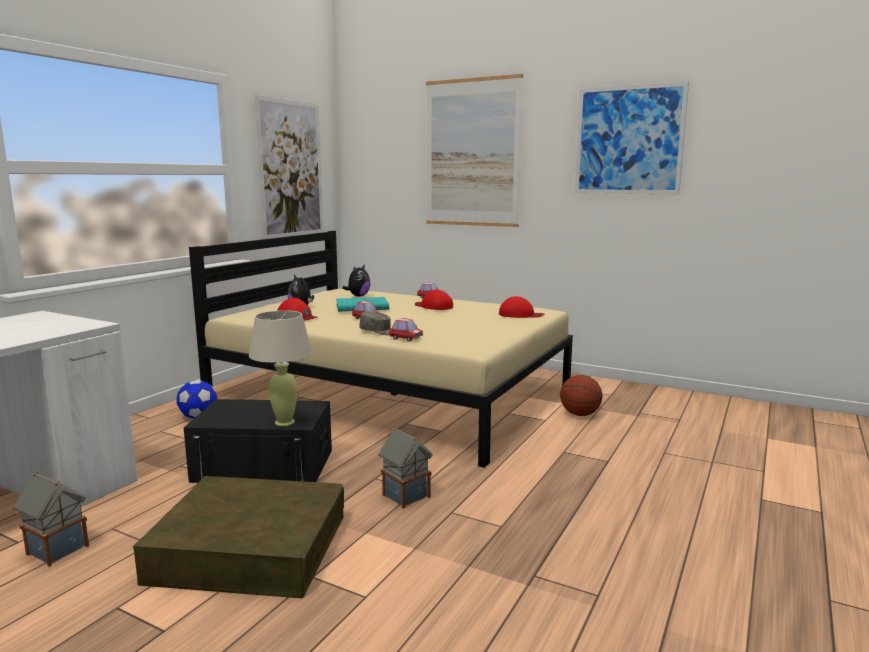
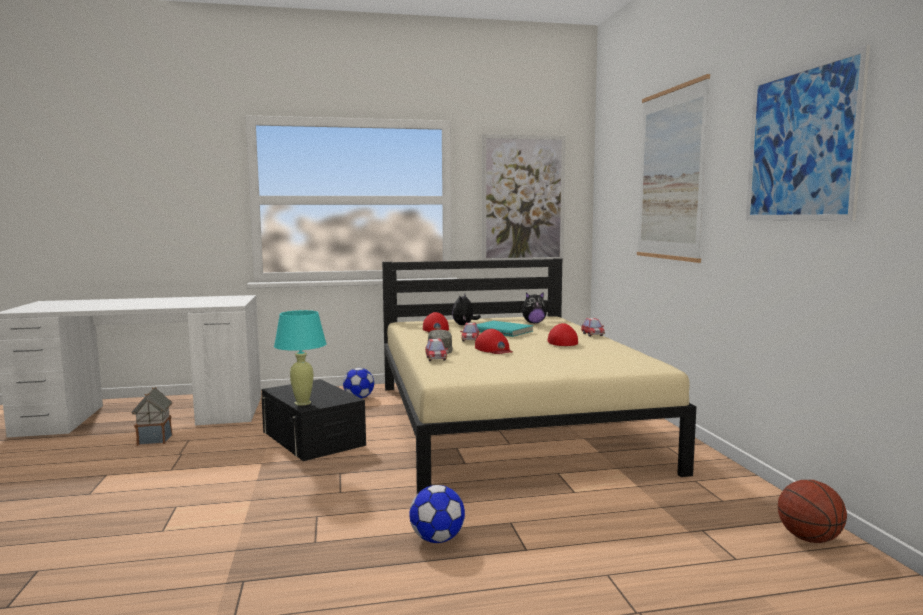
camera: 50 degrees right, 5 degrees down
(249, 548) = (197, 477): brown storage box -> none
(285, 422) = (303, 403): beige table lamp -> turquoise table lamp
(405, 495) = (324, 492): toy house -> none
(520, 315) = (610, 364): red cap -> red cap (494, 349)
(558, 481) = (437, 539): none -> football
(580, 414) = (623, 502): basketball -> basketball (809, 539)

